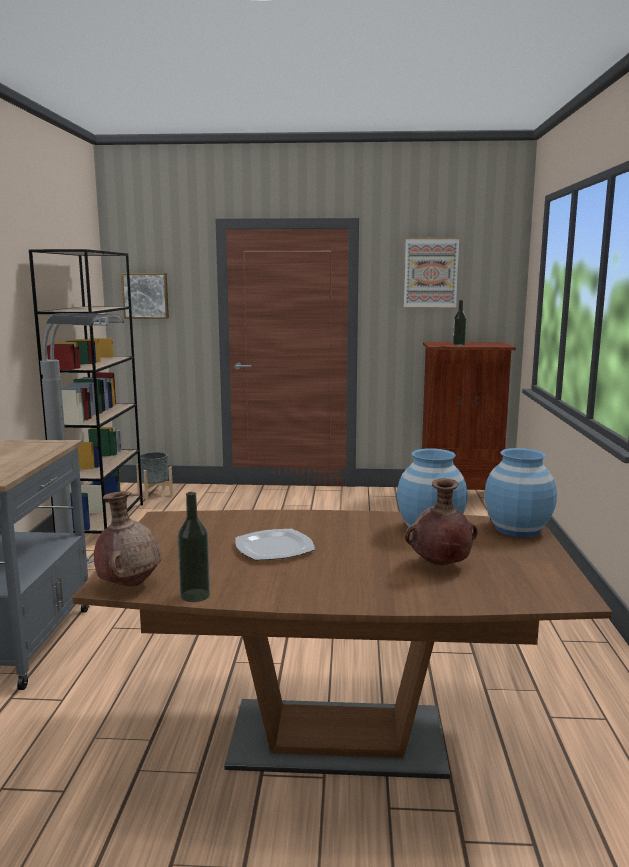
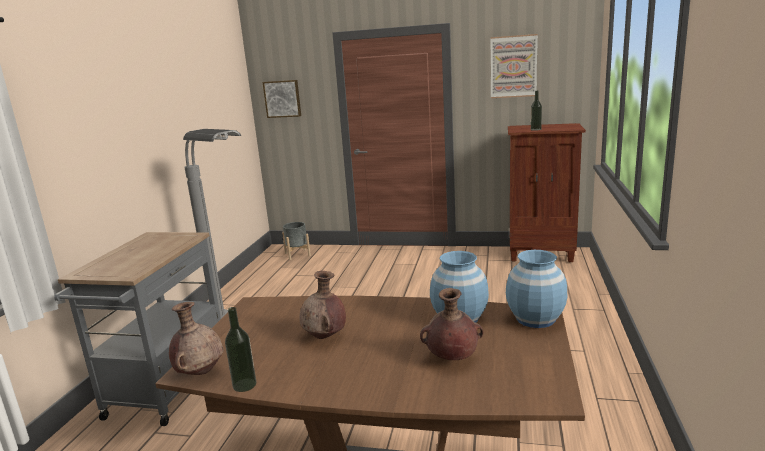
camera: 10 degrees right, 5 degrees up
(101, 521) = (252, 279): beige bookcase -> none
(275, 548) = (325, 336): plate -> brown vase

